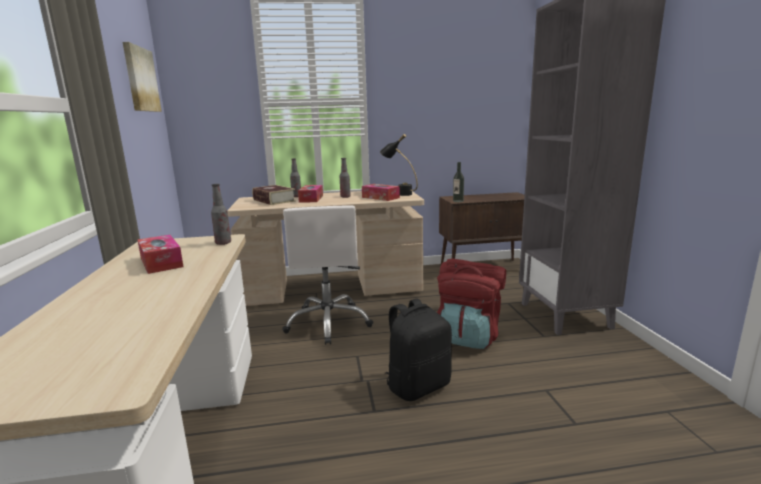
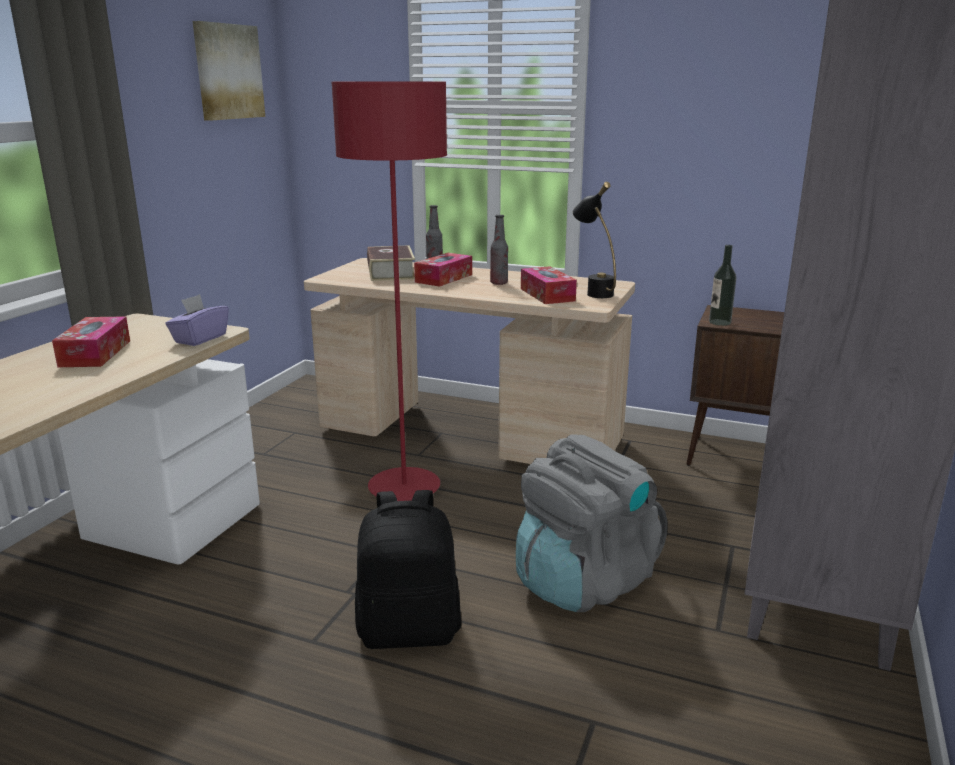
camera: 30 degrees right, 5 degrees up
(223, 243) = (200, 338): bottle -> purple tissue box
(329, 323) = (404, 488): white office chair -> red floor lamp
(469, 336) = (583, 581): red backpack -> grey backpack

